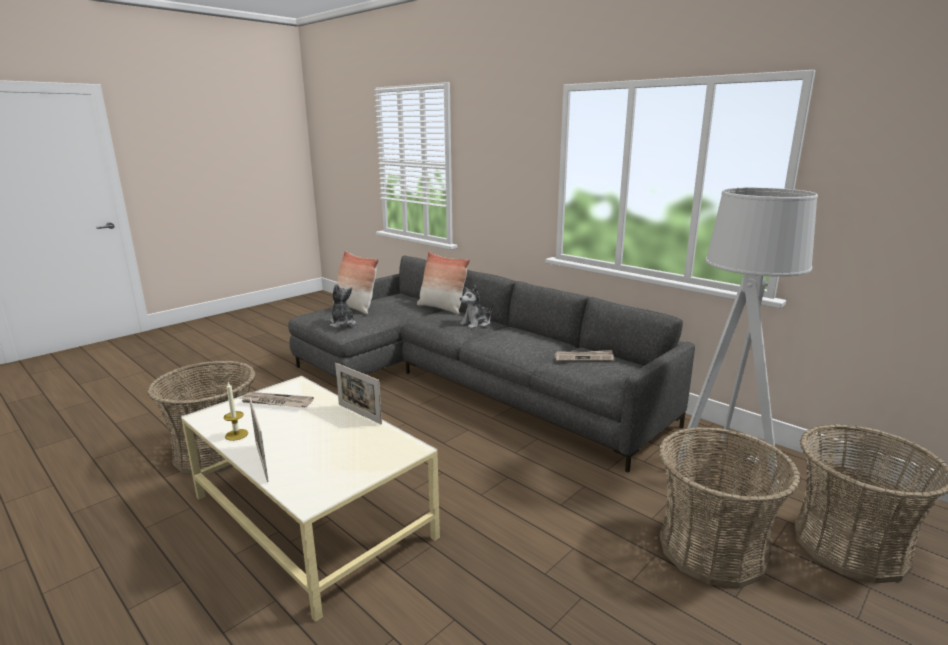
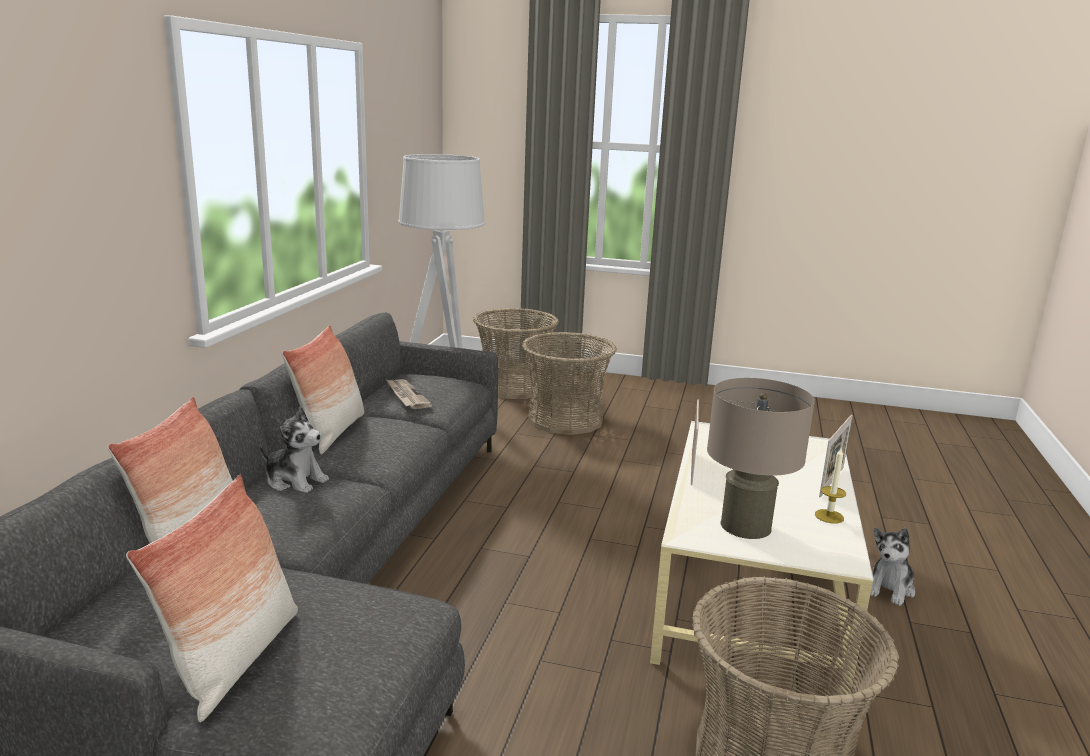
camera: 120 degrees left, 0 degrees up
(276, 402) = (746, 526): newspaper -> beige table lamp
(342, 324) = (375, 627): plush toy -> plush toy (890, 589)
(534, 335) = (331, 432): none -> pillow

